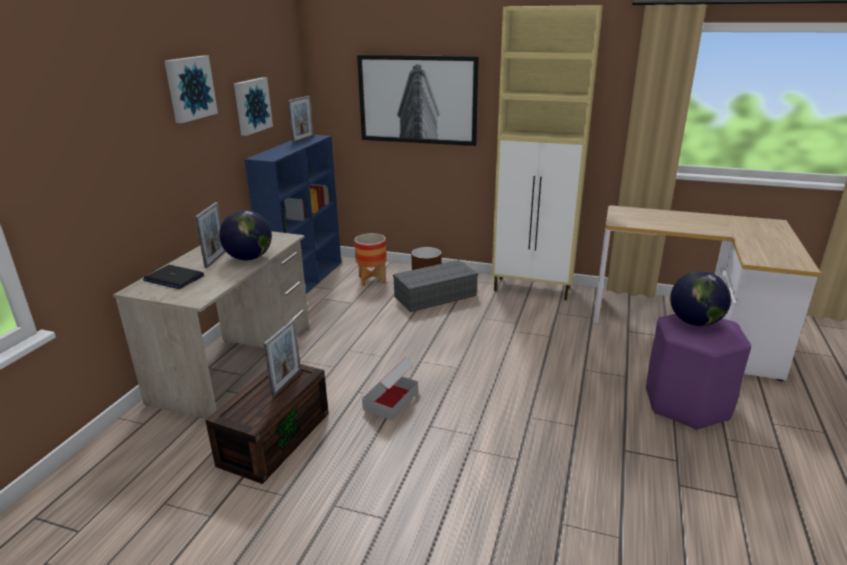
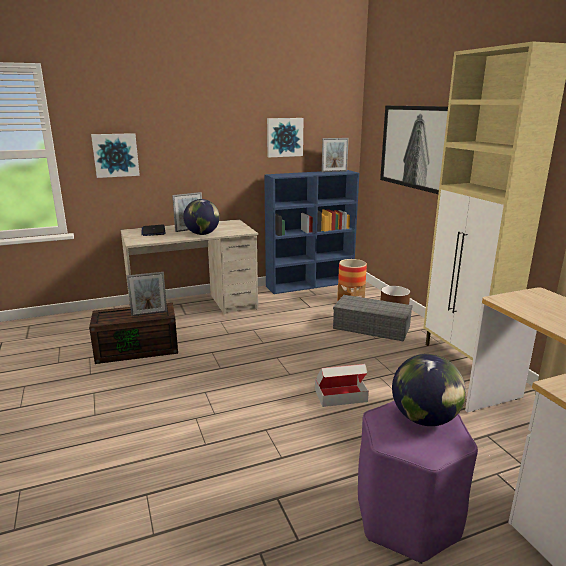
camera: 50 degrees right, 5 degrees down
(189, 88) = (219, 116): picture -> picture (115, 155)
(391, 401) = (216, 367): cardboard box -> cardboard box (340, 395)

